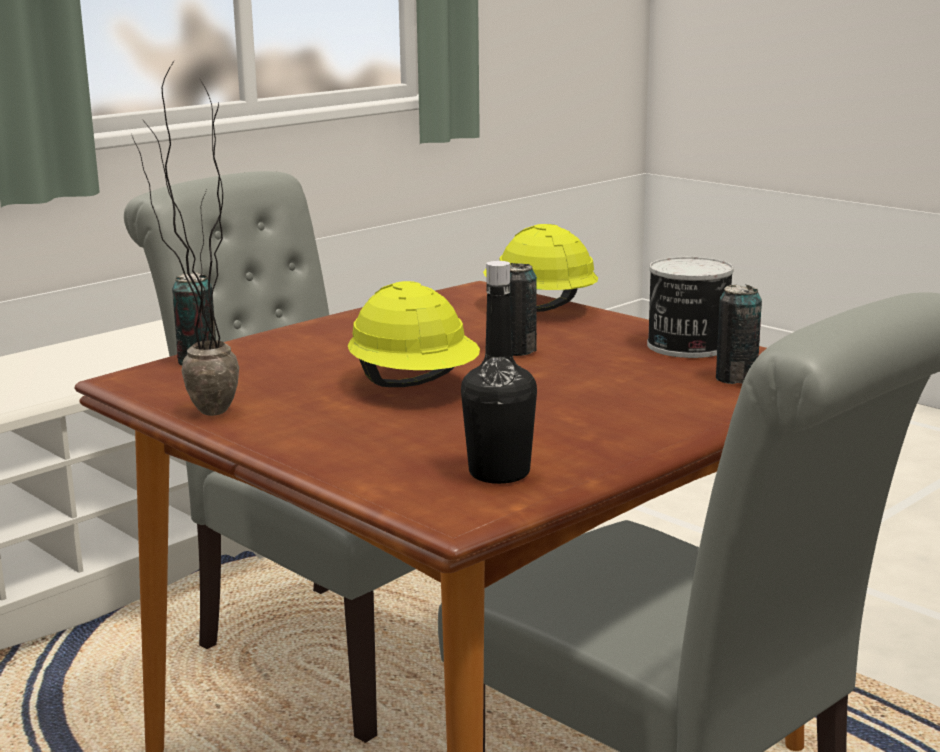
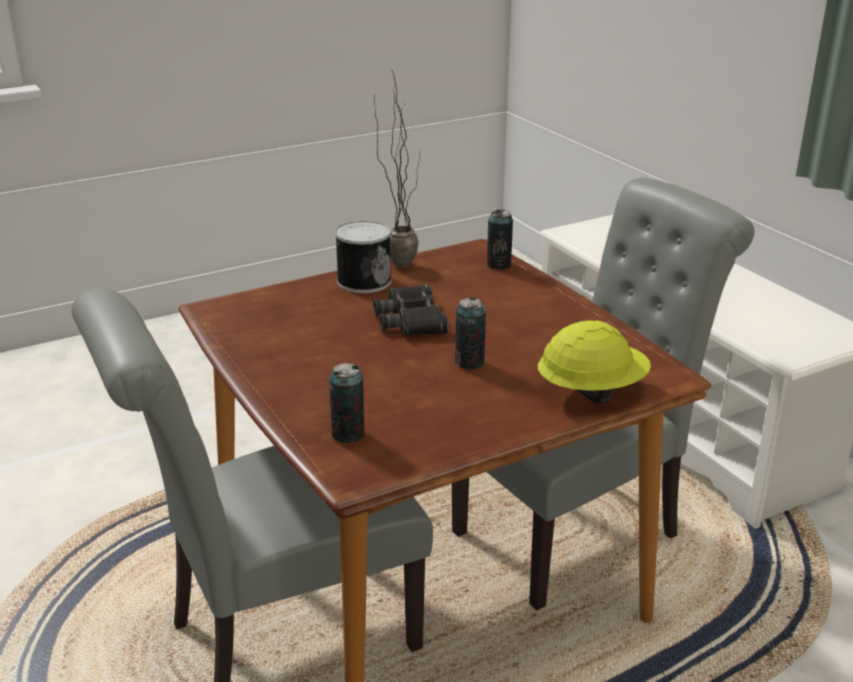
camera: 105 degrees right, 10 degrees up
(415, 386) = (411, 320): yellow hard hat -> black binoculars
(499, 473) = (250, 324): black bottle -> none
(686, 346) = (443, 434): can -> can (363, 281)

